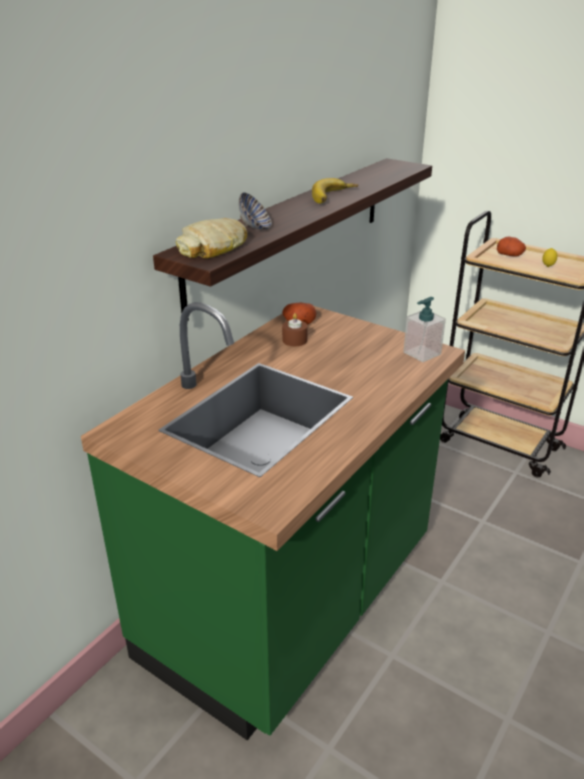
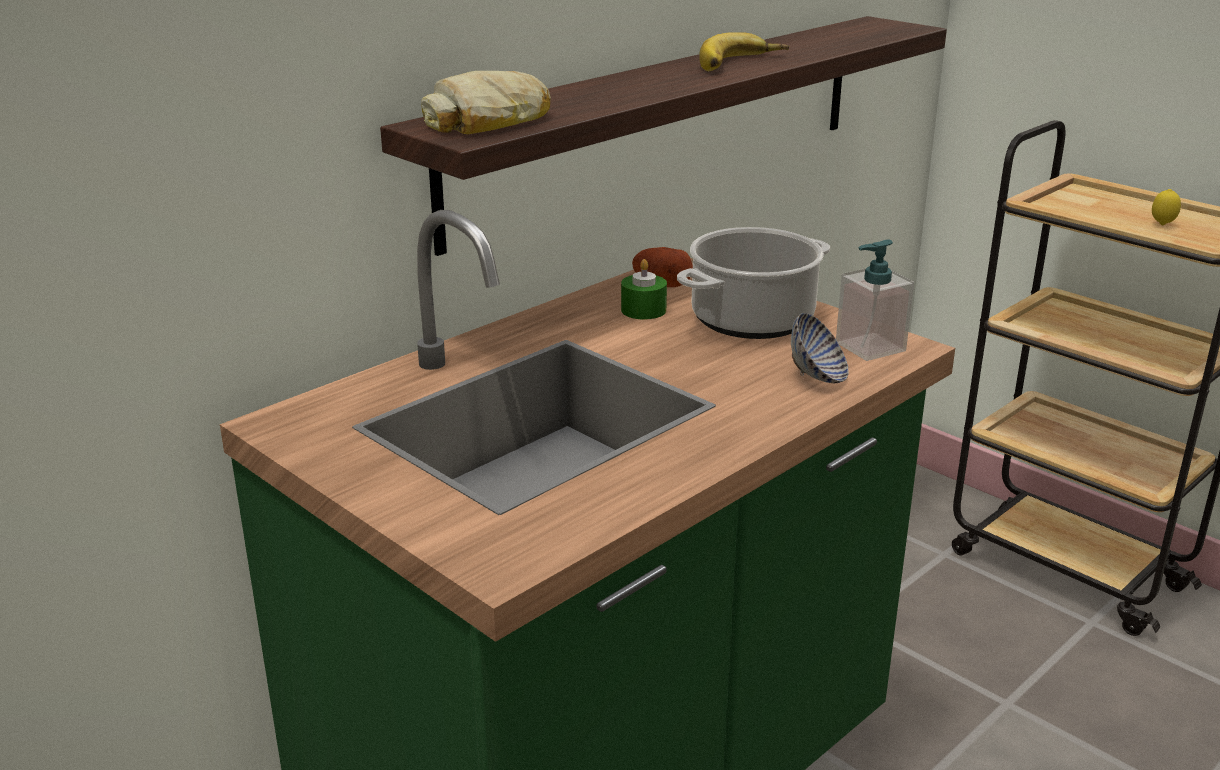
camera: 10 degrees right, 5 degrees down
(255, 227) = (576, 98): bowl -> bowl (817, 376)
(294, 340) = (643, 310): brown candle -> green candle
(355, 341) = (753, 319): none -> cooking pot
(510, 255) = (1094, 203): potato -> none

